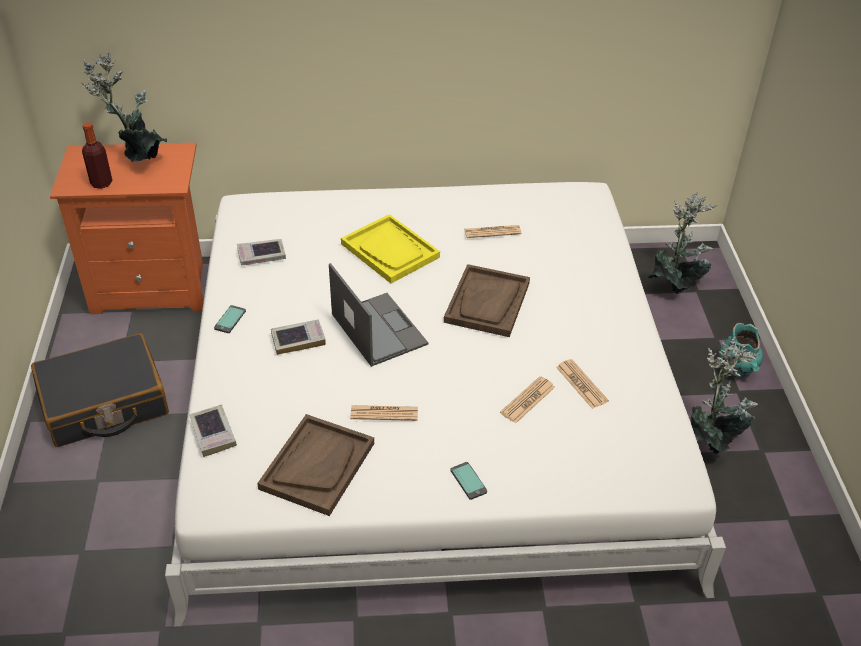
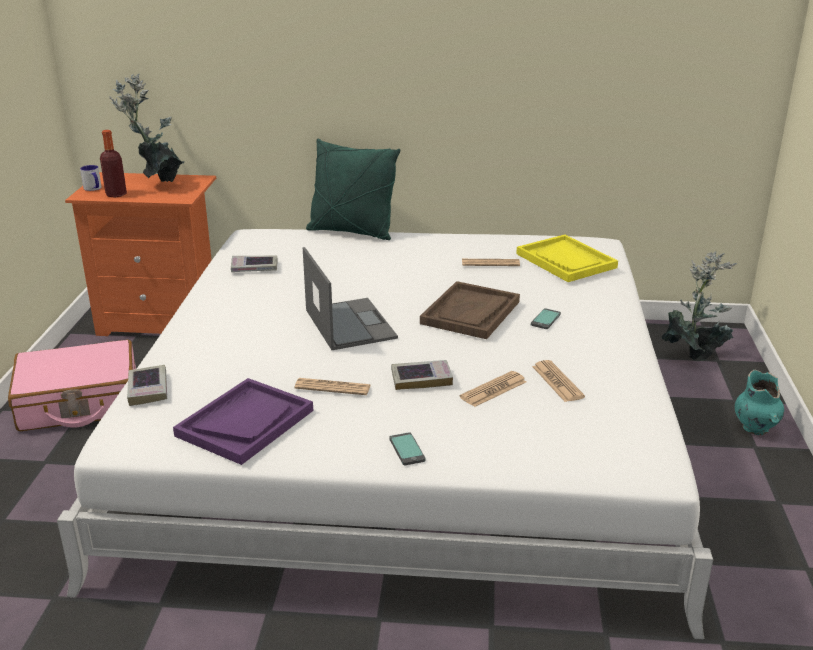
camera: 10 degrees right, 15 degrees down
(73, 175) = (94, 189): none -> mug
(104, 403) = (79, 402): black suitcase -> pink suitcase
(230, 320) = (204, 309): phone -> phone (546, 319)
(298, 340) = (265, 326): book -> book (421, 379)
(317, 465) = (245, 423): brown tray -> purple tray
(344, 192) = (352, 232): none -> green pillow
(390, 251) = (382, 271): yellow tray -> yellow tray (566, 261)
(711, 441) = (718, 488): potted plant -> none

